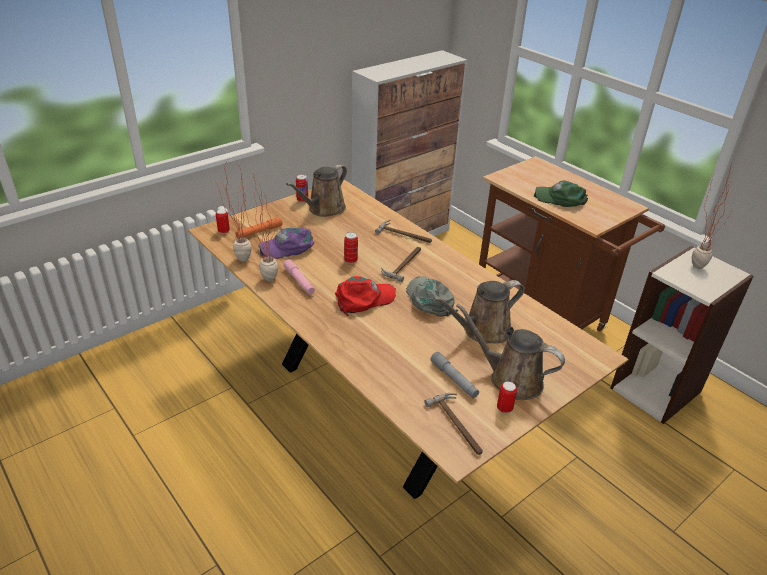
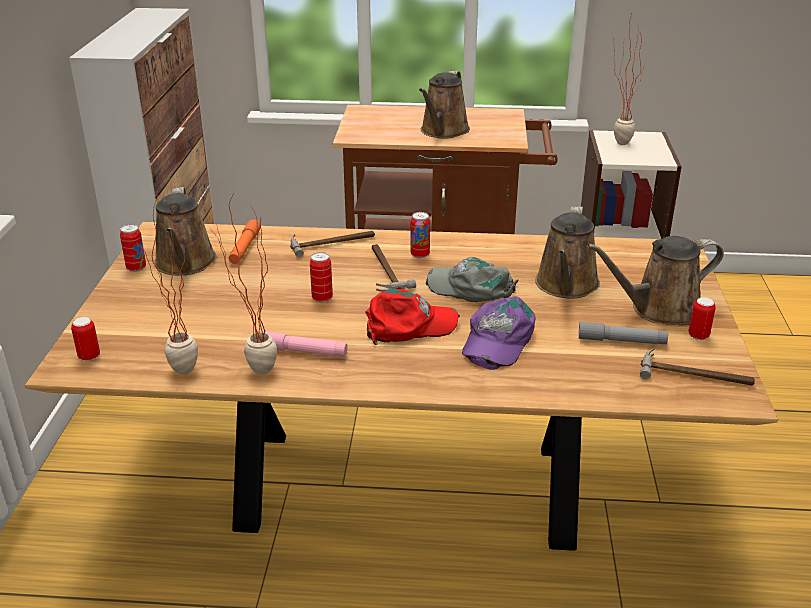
camera: 45 degrees left, 5 degrees down
(259, 232) = (144, 330): orange flashlight -> orange flashlight (245, 248)
(288, 247) = (218, 325): purple cap -> purple cap (497, 340)
(364, 299) = (409, 325): red cap -> red cap turned 60 degrees clockwise
(436, 266) = (420, 255): none -> can
(561, 198) = (443, 131): green cap -> brown watering can

